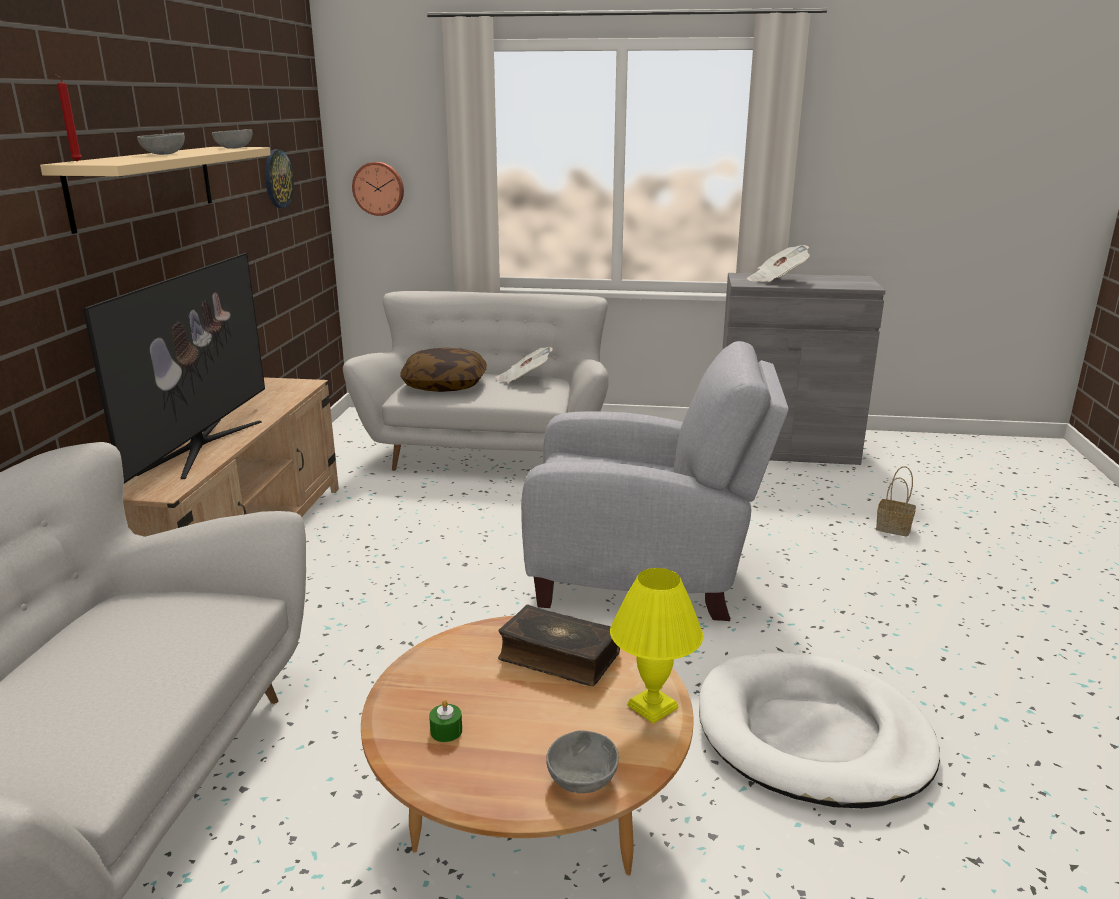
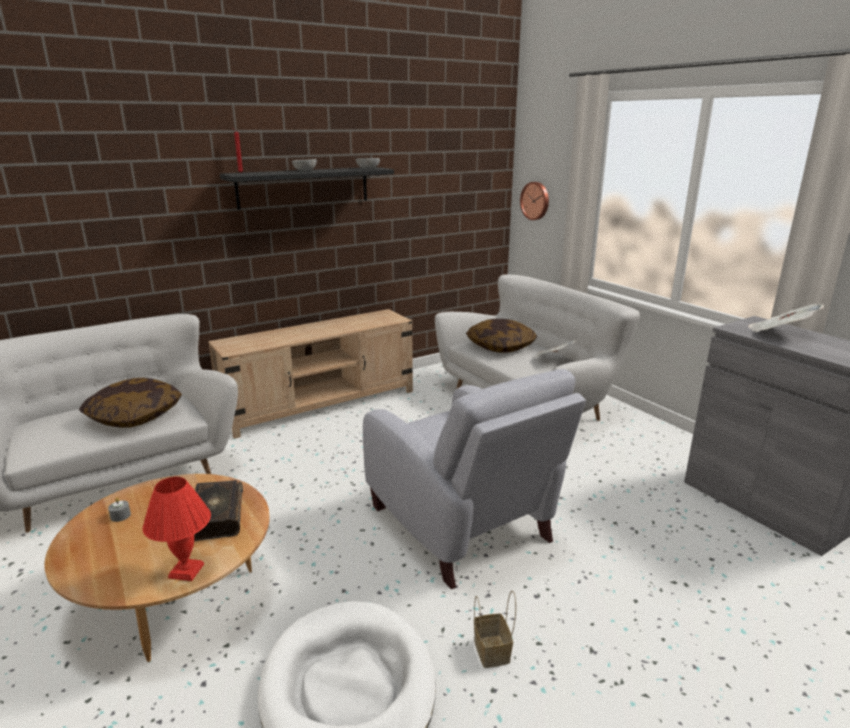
camera: 50 degrees right, 0 degrees up
(144, 185) = (304, 187): beige shelf -> black shelf
(148, 645) = (135, 416): none -> pillow
(201, 447) = (287, 336): television -> none
(277, 179) = (446, 188): wall clock -> none
(446, 731) = (120, 516): green candle -> grey candle
(583, 780) = (98, 576): grey bowl -> none
(652, 707) = (185, 571): yellow table lamp -> red table lamp
(894, 528) = (732, 623): basket -> basket (493, 652)

